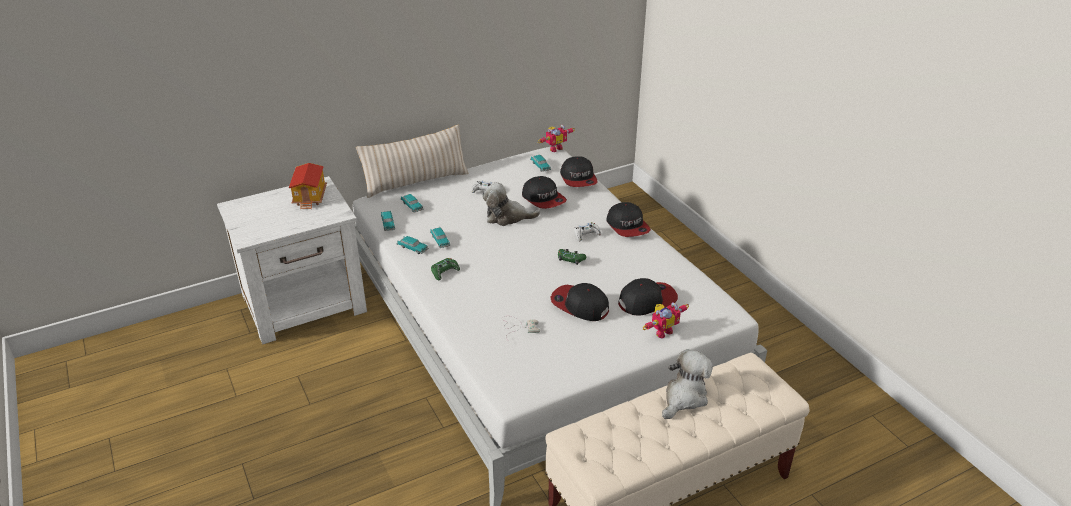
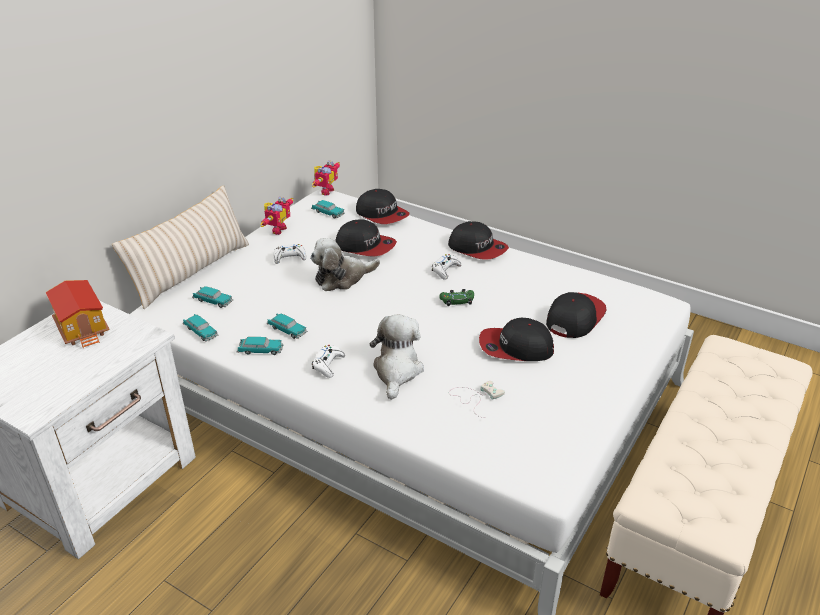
camera: 30 degrees left, 0 degrees up
(444, 272) = (328, 364): green game controller -> white game controller
(661, 331) = (620, 344): toy robot -> toy robot (276, 229)
(684, 397) = (708, 405): plush toy -> plush toy (397, 371)

